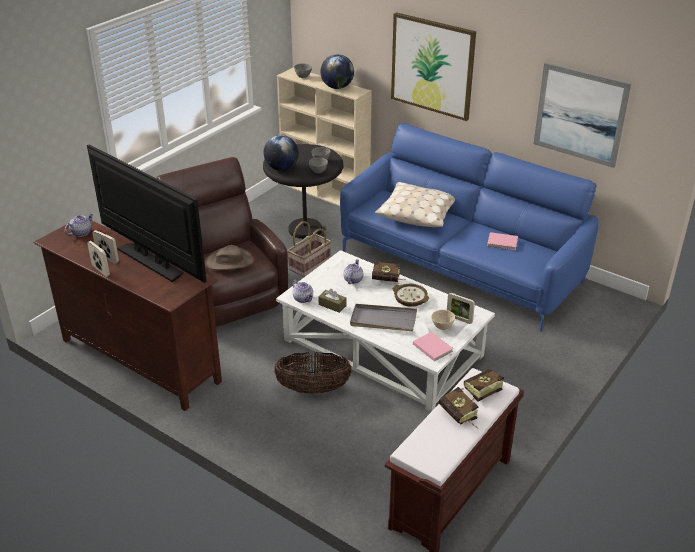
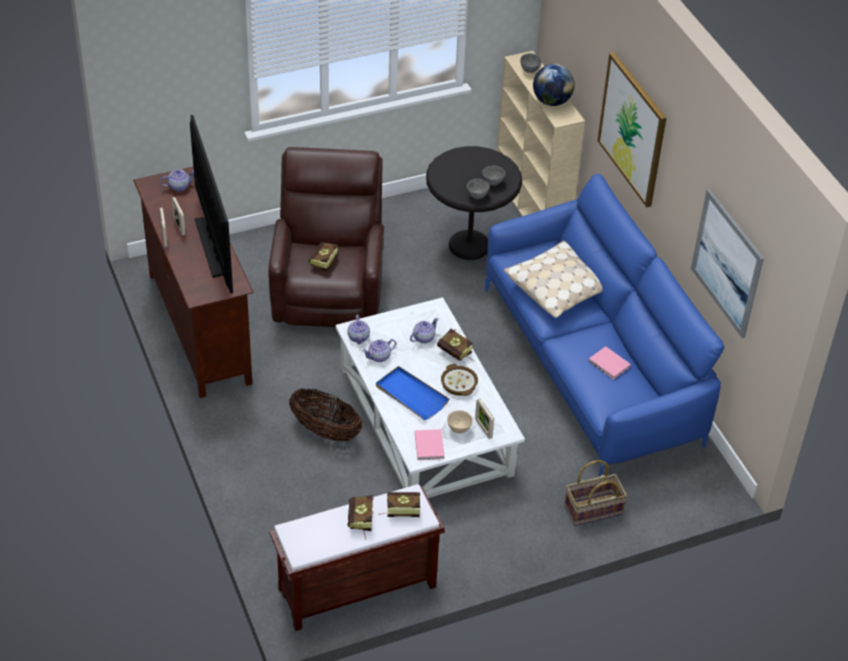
camera: 30 degrees right, 10 degrees up
(229, 261) = (322, 264): brown hat -> book
(281, 168) = (444, 176): globe -> none
(310, 265) = (436, 293): basket -> basket (593, 511)
(332, 305) = (379, 357): brown tissue box -> teapot
(383, 320) = (411, 395): grey tray -> blue tray

